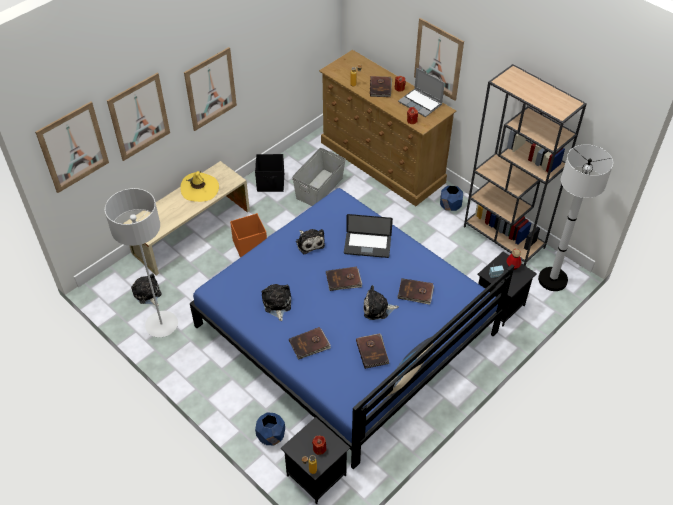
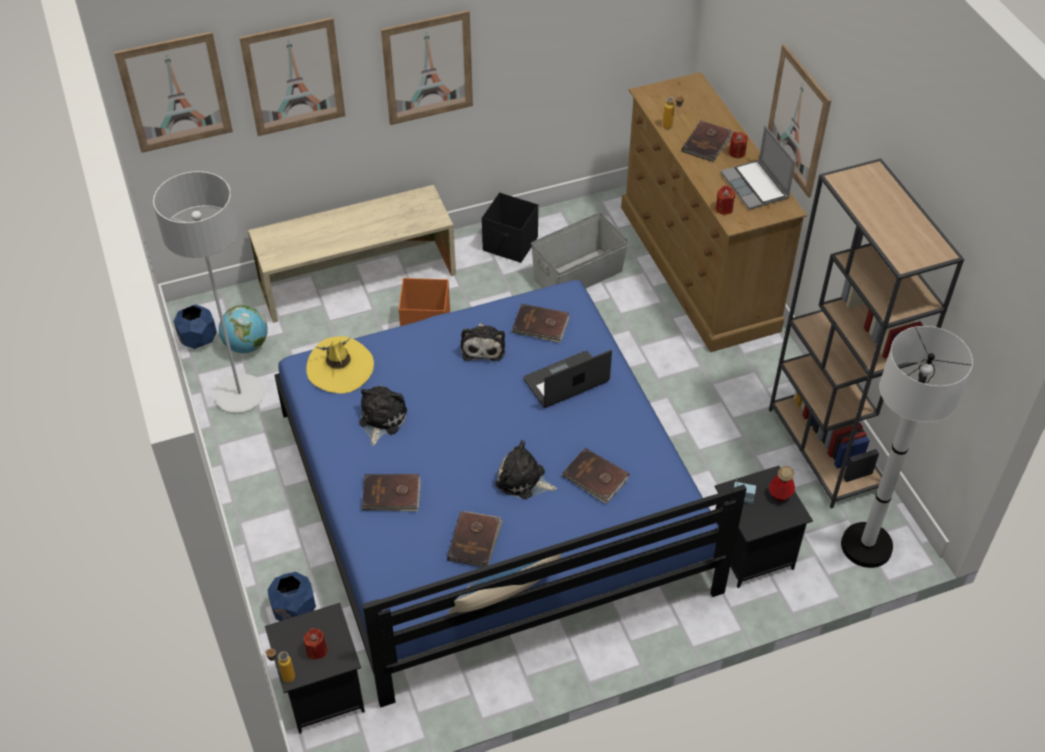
camera: 25 degrees right, 0 degrees up
(148, 294) = (246, 345): plush toy -> globe
(200, 189) = (380, 216): yellow hat -> yellow hat (340, 368)
(343, 280) = (498, 419): brown book -> brown book (540, 325)
(367, 245) = (566, 381): laptop -> laptop turned 120 degrees clockwise
(450, 206) = (766, 371): blue planter -> blue planter (198, 340)

